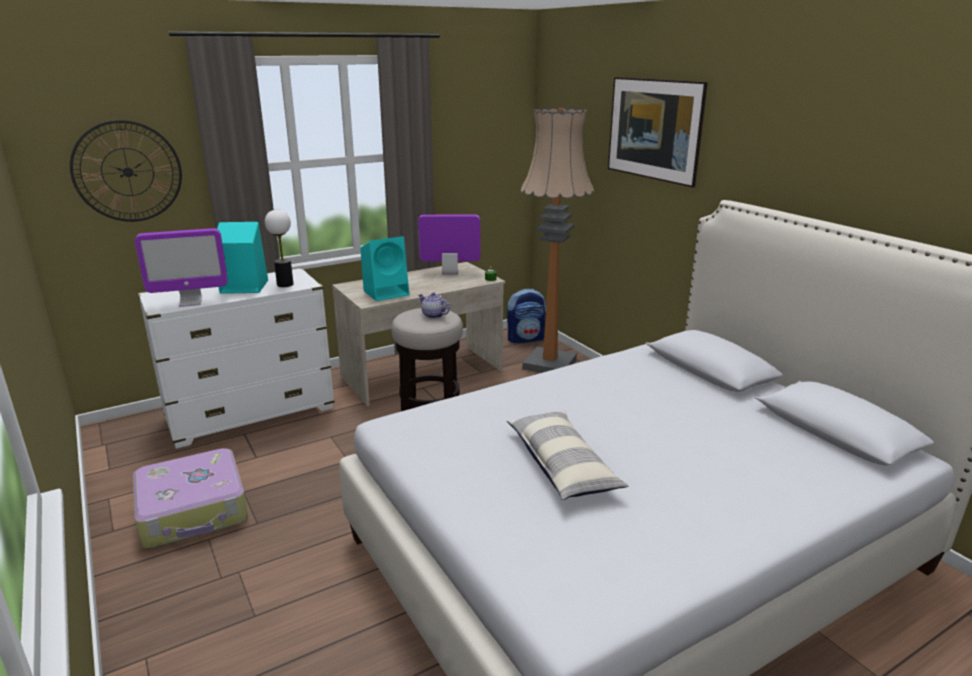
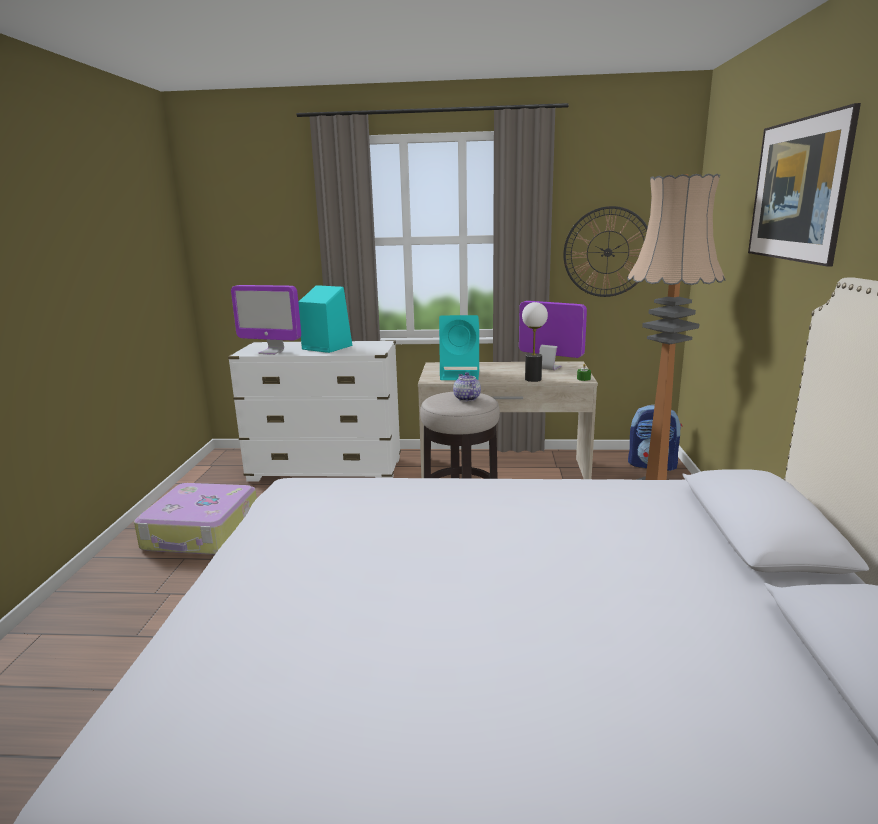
camera: 35 degrees right, 5 degrees down
(127, 172) = (263, 238): wall clock -> wall clock (607, 252)
(285, 284) = (359, 350): table lamp -> table lamp (533, 379)
(562, 466) = (385, 580): pillow -> none

